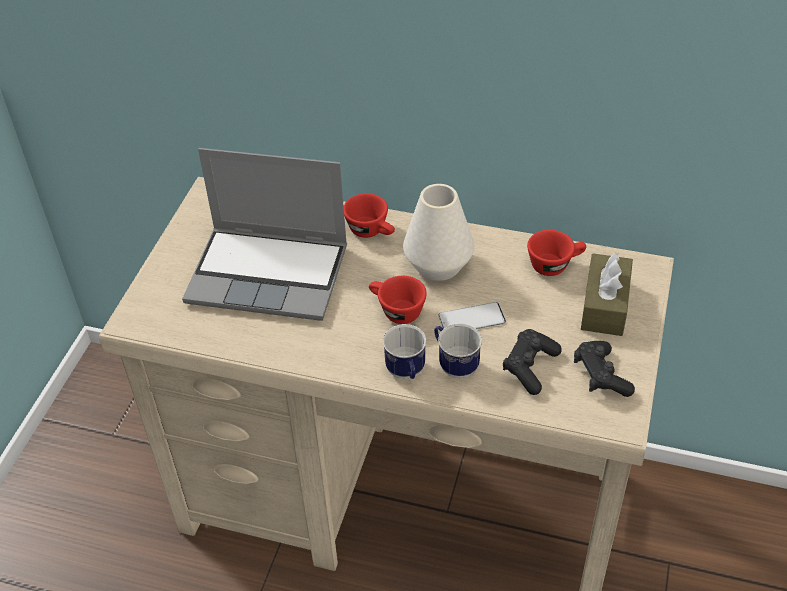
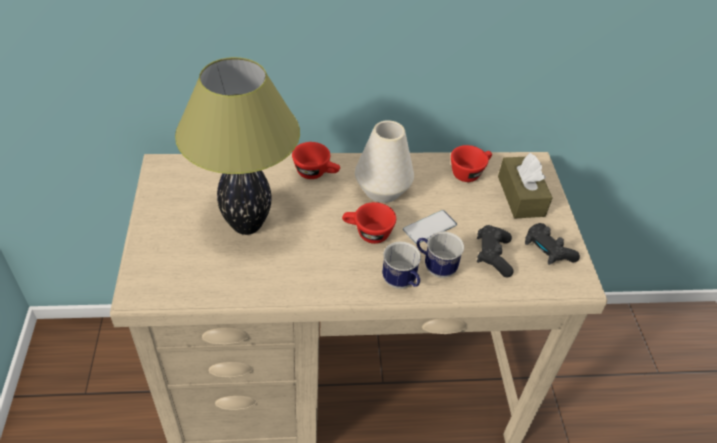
camera: 25 degrees left, 0 degrees up
(270, 274) = (247, 224): laptop -> table lamp

